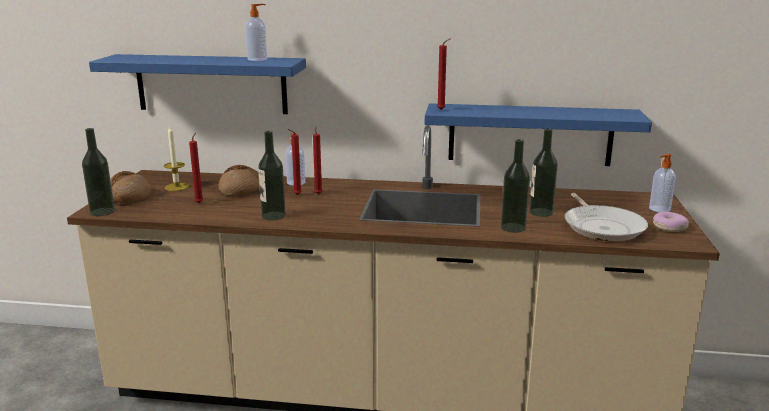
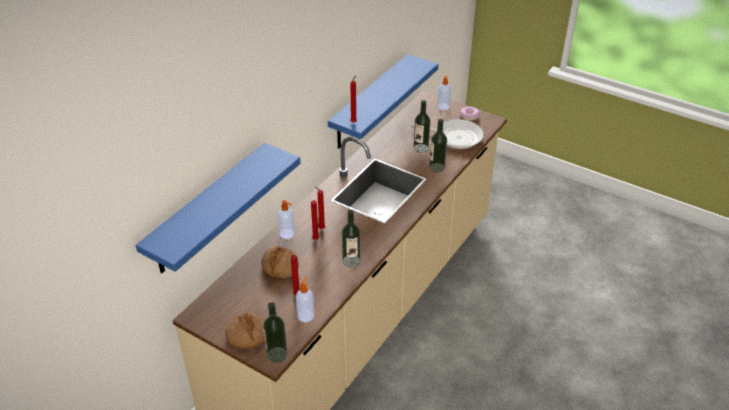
camera: 65 degrees left, 20 degrees up
(176, 187) = (245, 302): candle -> none
(258, 59) = (253, 166): soap dispenser -> soap dispenser (306, 315)

